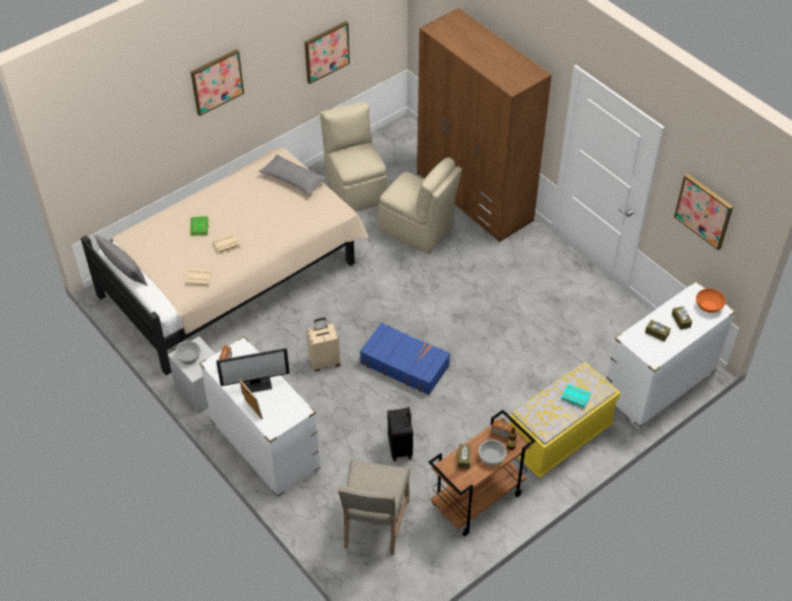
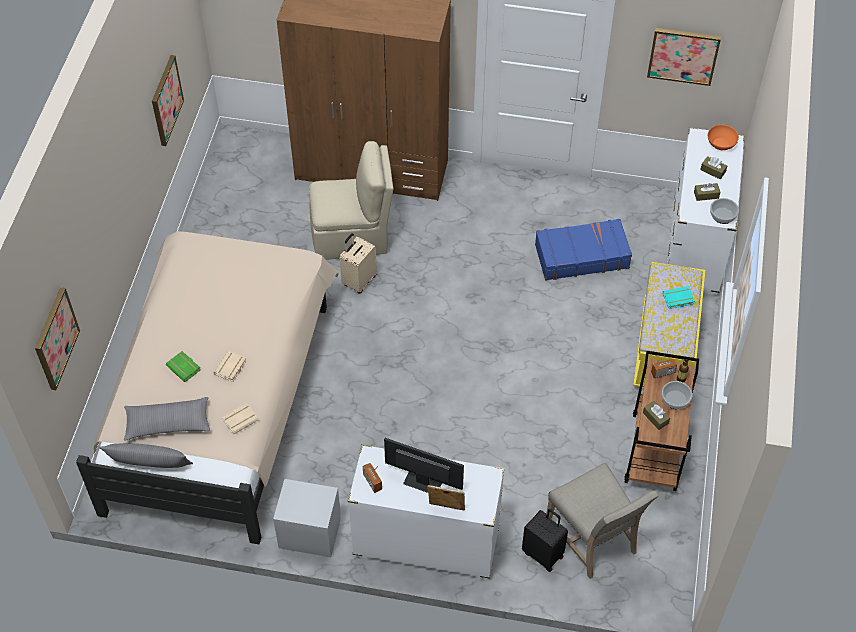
camera: 40 degrees left, 5 degrees up
(188, 356) = (296, 506): bowl -> bowl (722, 215)
(216, 81) = (109, 198): picture -> picture (55, 338)
(256, 384) = (423, 481): monitor -> monitor turned 105 degrees counterclockwise
(293, 179) = (226, 258): grey pillow -> grey pillow (168, 423)
(325, 361) = (397, 422): beige suitcase -> beige suitcase (359, 280)
(355, 188) = (250, 232): beige chair -> none
(401, 448) = (546, 453): black suitcase -> black suitcase (543, 554)
(405, 364) = (471, 373): blue suitcase -> blue suitcase (581, 256)

